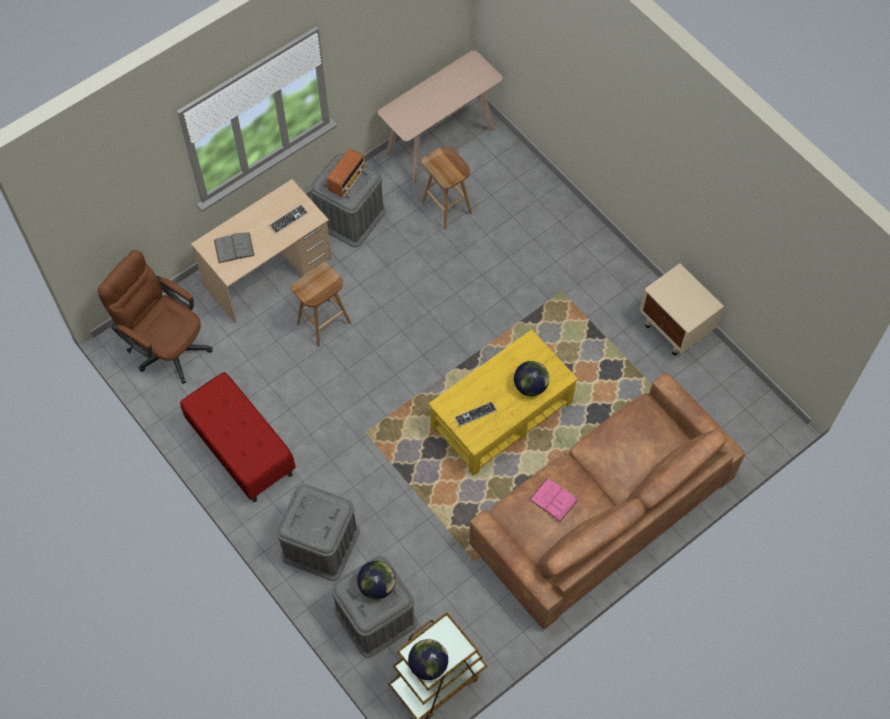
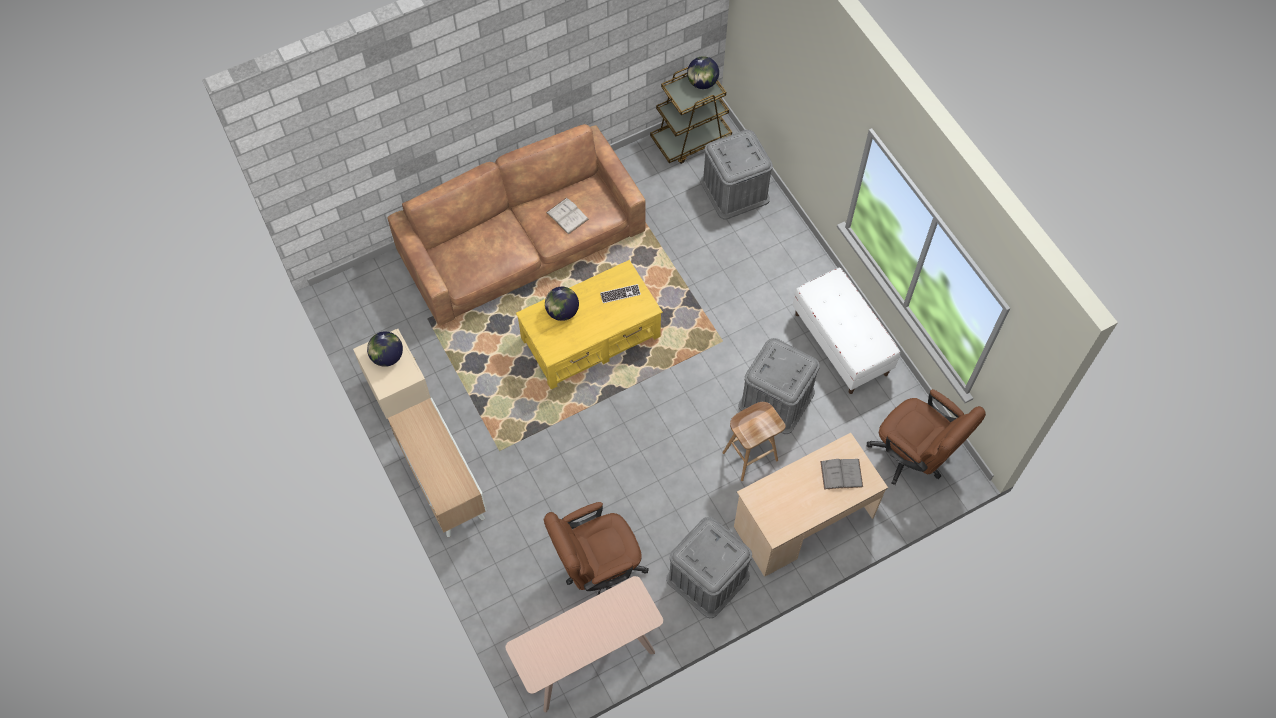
camera: 170 degrees left, 0 degrees up
(241, 449) = (841, 343): red bench -> white bench
(288, 219) = (780, 498): keyboard -> none
(320, 543) = (775, 252): grey storage box -> grey storage box (776, 399)
(347, 180) = (709, 552): radio -> none
(377, 586) = (733, 158): globe -> globe (387, 357)
(447, 208) = (597, 569): brown stool -> brown office chair
(553, 499) = (567, 216): pink book -> white book
(604, 254) = (443, 485): none -> cabinet

